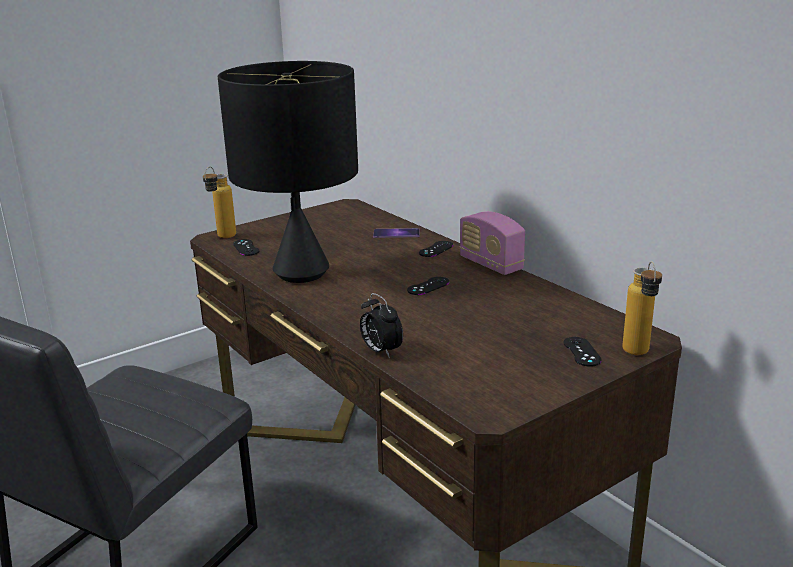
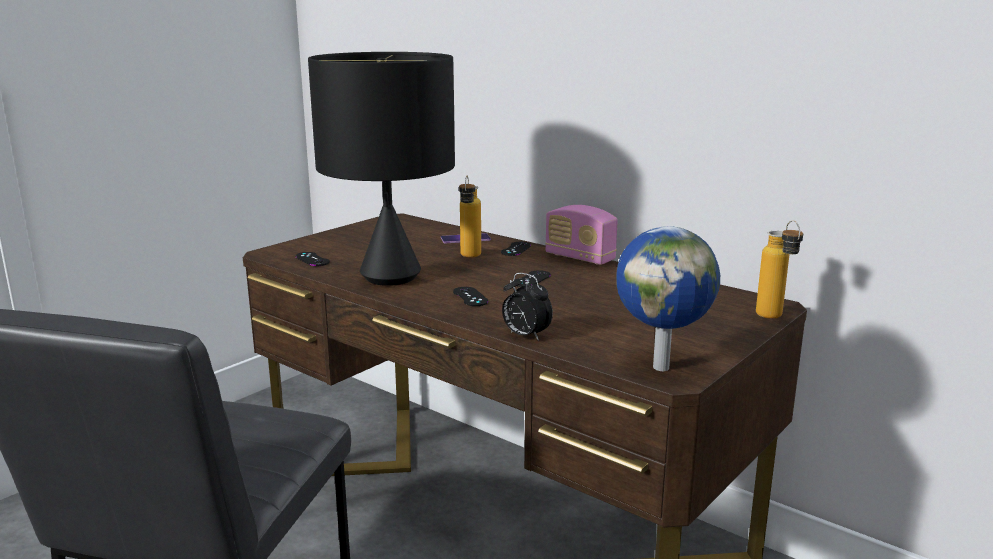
camera: 15 degrees left, 5 degrees down
(222, 238) = (279, 253): bottle -> bottle (469, 257)
(485, 400) = (662, 367): none -> globe
(582, 352) = (721, 320): black game controller -> black game controller (470, 297)

